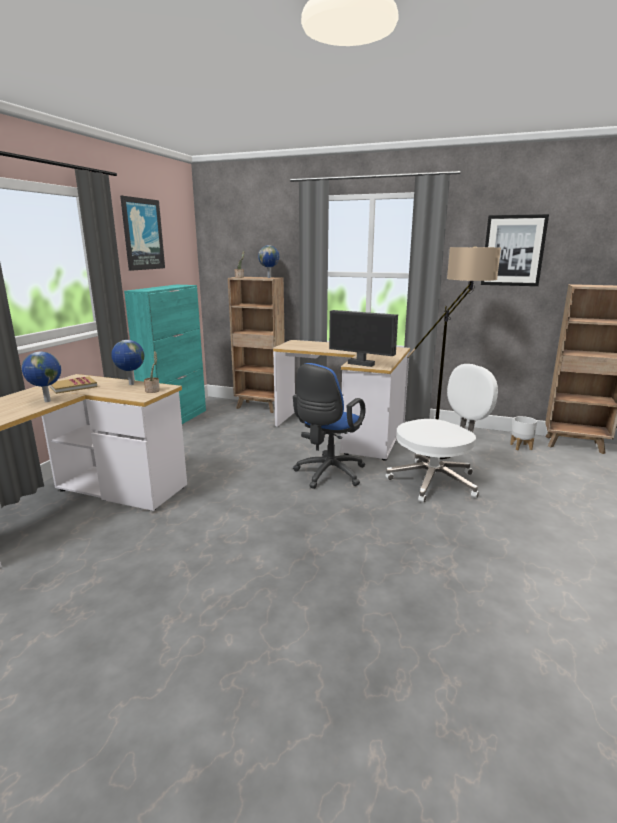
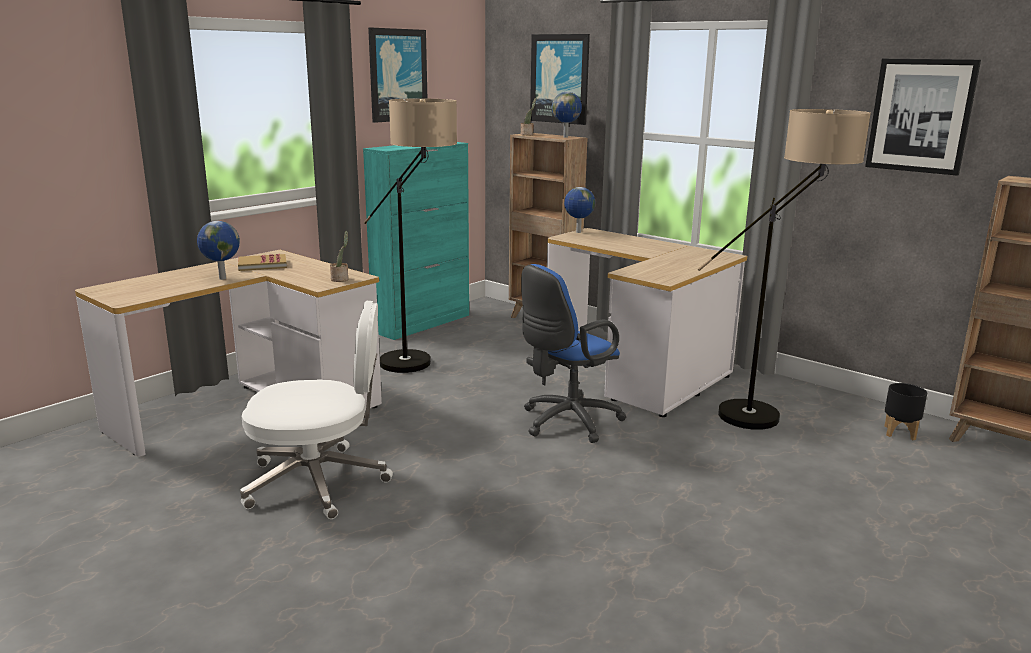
camera: 20 degrees right, 0 degrees up
(131, 384) = (324, 269): globe -> globe (578, 232)
(195, 453) = (418, 369): none -> floor lamp
(258, 237) = (560, 79): none -> picture
(361, 364) = (640, 273): monitor -> none
(435, 481) = (712, 457): white office chair -> white office chair (319, 482)
(521, 447) = (900, 433): white planter -> black planter

